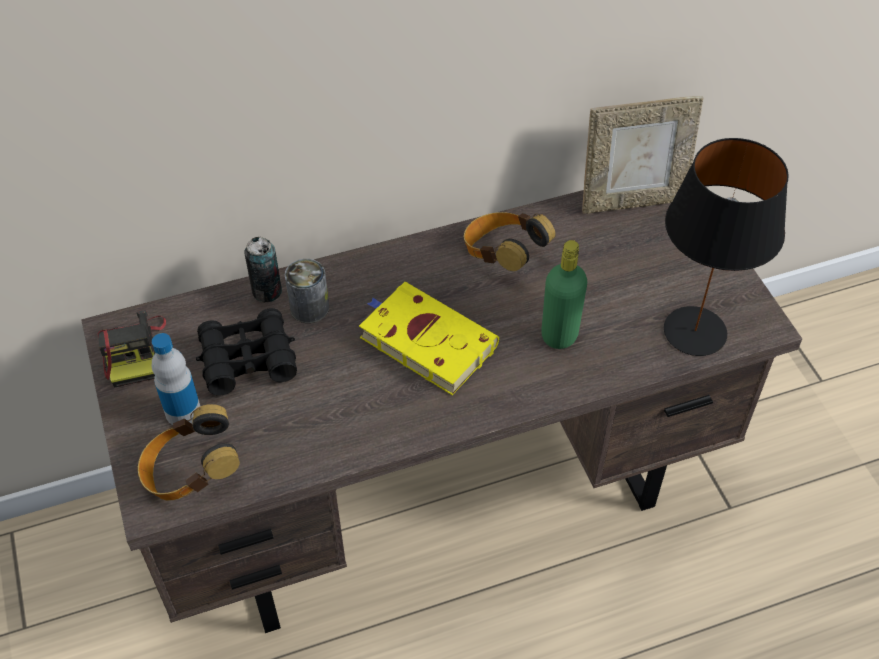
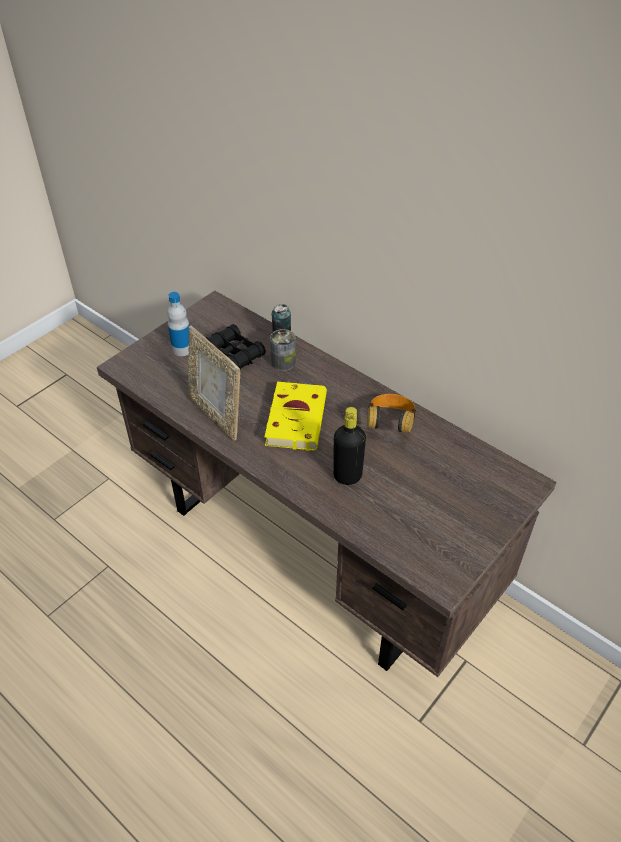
camera: 60 degrees right, 5 degrees down
(133, 351) = (207, 315): camera -> none
(191, 473) = (147, 369): headphones -> none
(559, 335) = (347, 476): green bottle -> black bottle
(632, 201) = (495, 468): picture frame -> picture frame (216, 415)
(696, 331) = (407, 545): black table lamp -> none

